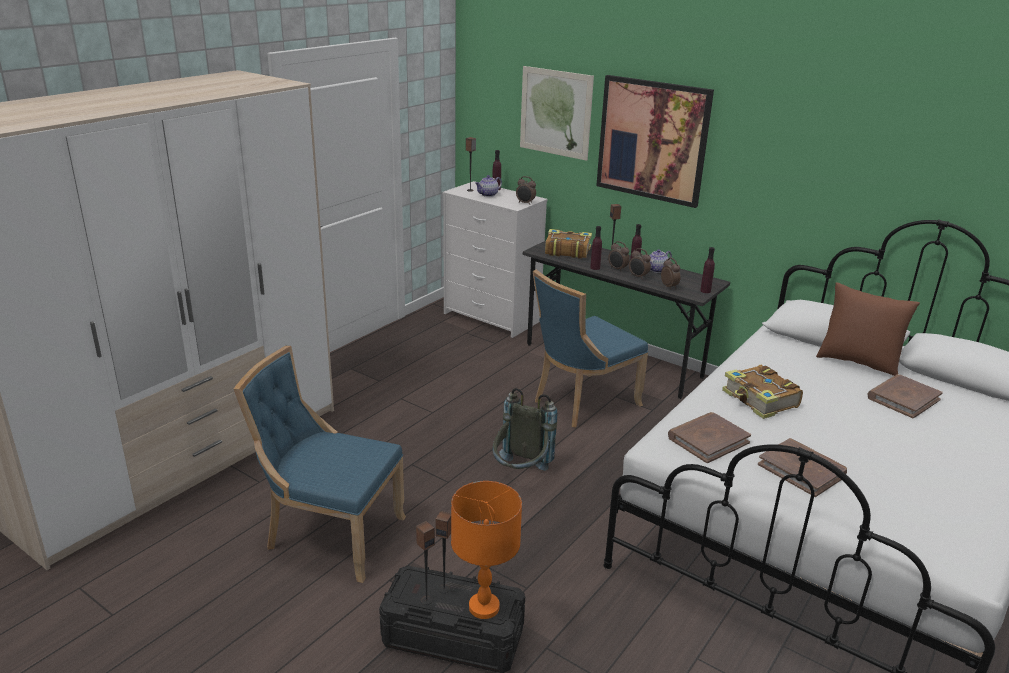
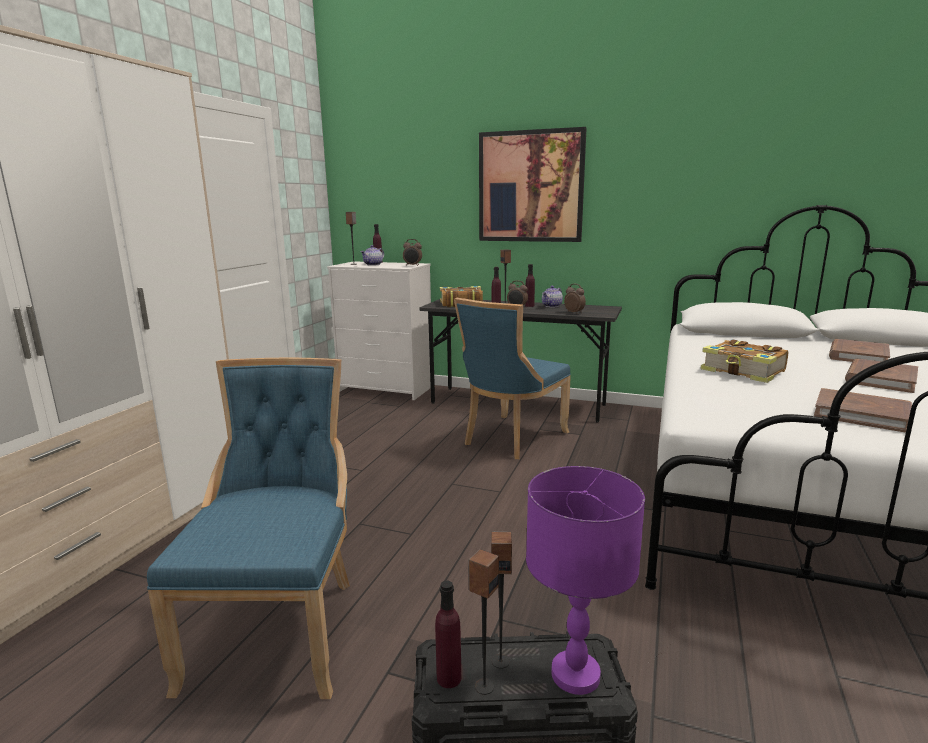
camera: 15 degrees left, 10 degrees down
(330, 535) = (280, 629): blue chair -> blue chair turned 90 degrees clockwise
(483, 607) = (574, 675): orange table lamp -> purple table lamp
(520, 474) = (489, 510): grey backpack -> none
(555, 112) = (431, 179): picture -> none
(638, 277) = (540, 310): alarm clock -> none
(705, 291) = (608, 312): purple bottle -> purple bottle (449, 678)
(708, 440) = (738, 405): brown book -> brown book (880, 379)
(857, 362) = (785, 340): brown pillow -> none

